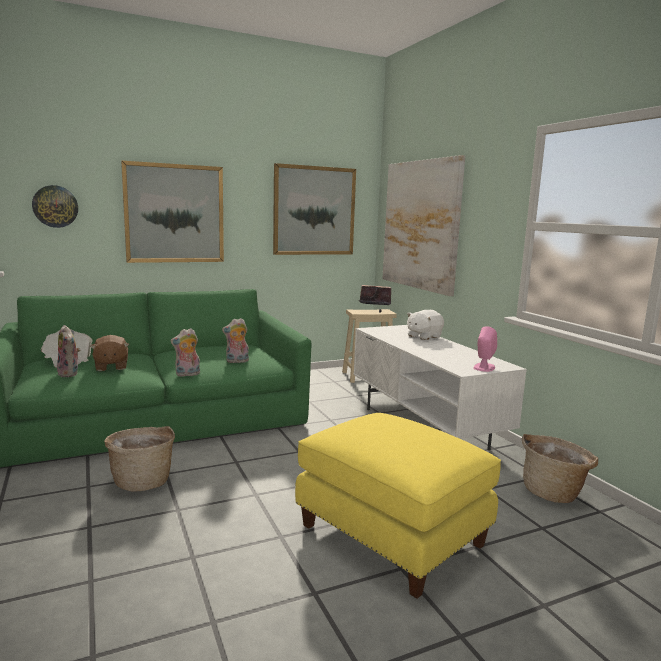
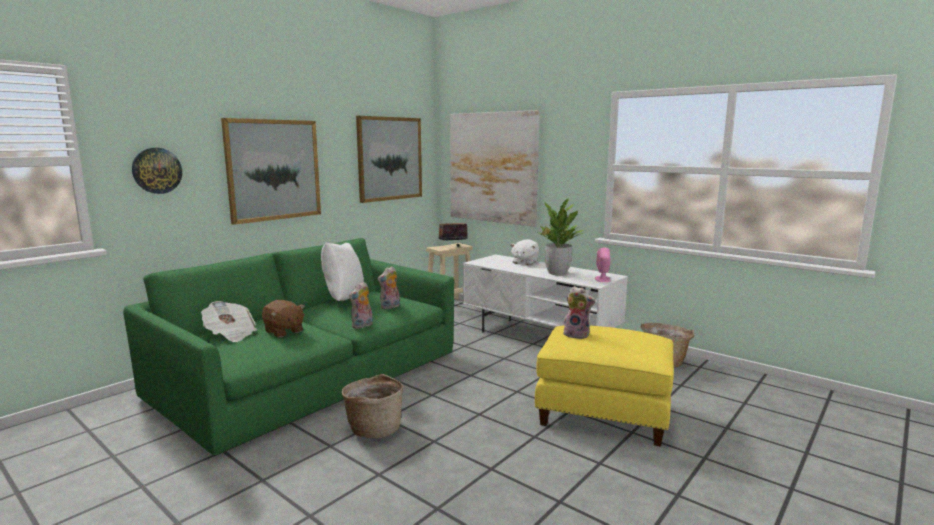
camera: 25 degrees left, 0 degrees up
(70, 374) = (256, 345): plush toy -> plush toy (577, 335)
(206, 348) = (343, 299): none -> white pillow
(439, 353) = (557, 273): none -> potted plant

